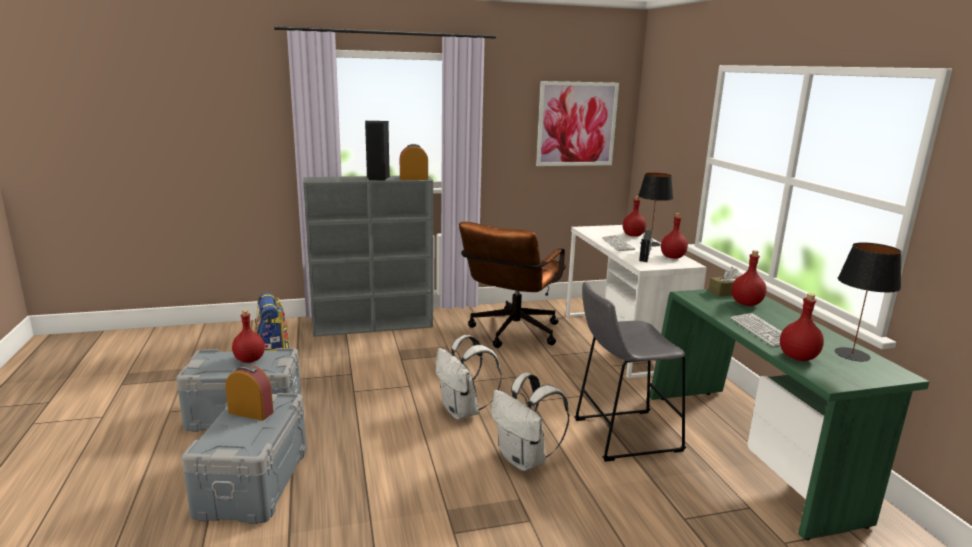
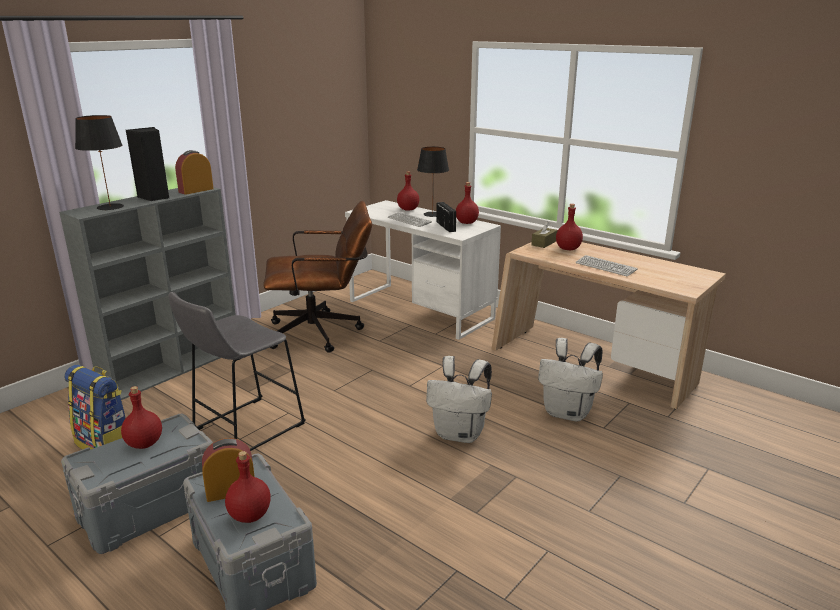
camera: 35 degrees left, 5 degrees up
(463, 412) = (366, 416): white backpack -> white backpack (568, 413)
(511, 334) = (323, 332): brown office chair -> brown office chair turned 90 degrees counterclockwise
(576, 124) = (320, 105): picture -> none
(621, 435) = (503, 386): grey stool -> grey stool (243, 429)
(749, 454) = (593, 366): green desk -> beige desk
(798, 358) = (650, 280): red bottle -> red bottle (250, 515)
(852, 354) = (671, 268): black table lamp -> black table lamp (110, 207)

